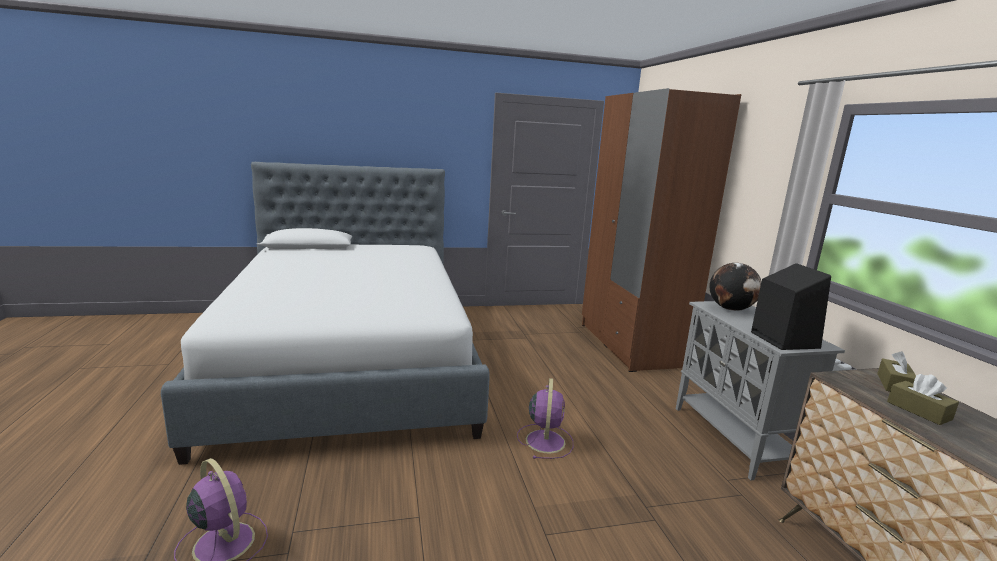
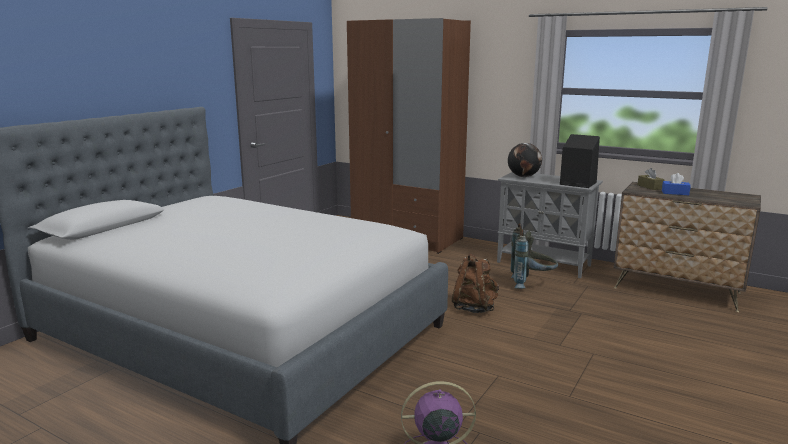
camera: 45 degrees left, 0 degrees up
(545, 440) = (474, 308): purple fan -> brown backpack
(665, 451) = (531, 284): none -> grey backpack
(918, 410) = (675, 193): brown tissue box -> blue tissue box

